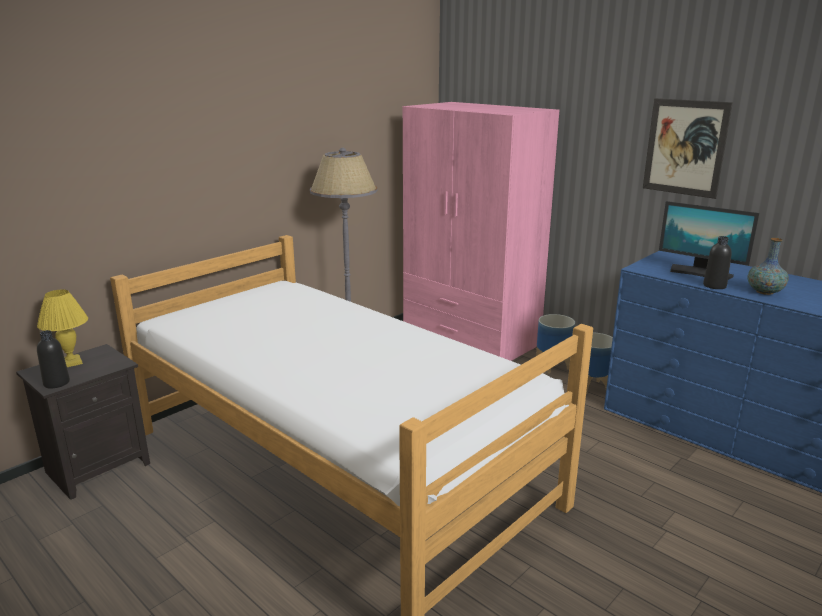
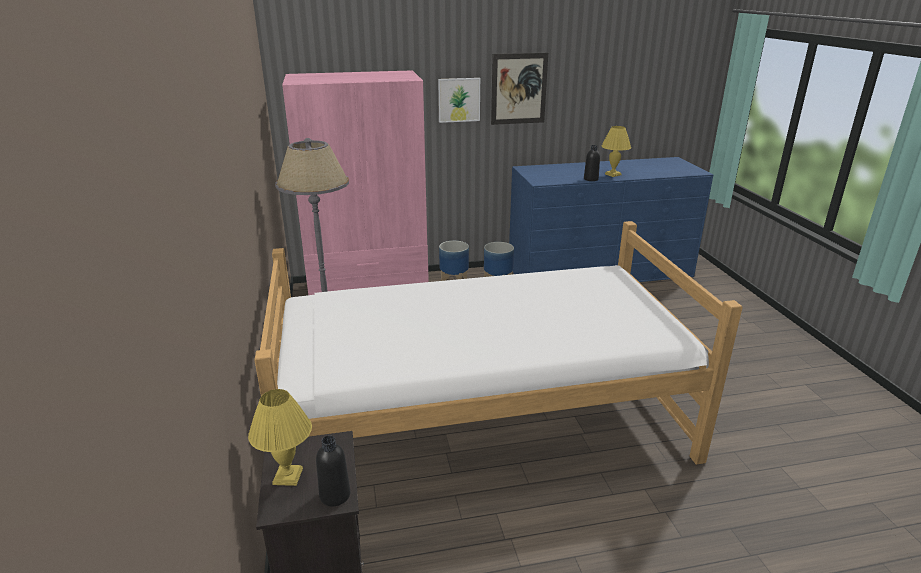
camera: 55 degrees left, 5 degrees up
(608, 151) = (459, 100): none -> picture
(700, 273) = (567, 174): monitor -> none
(764, 292) = (612, 174): vase -> yellow table lamp

